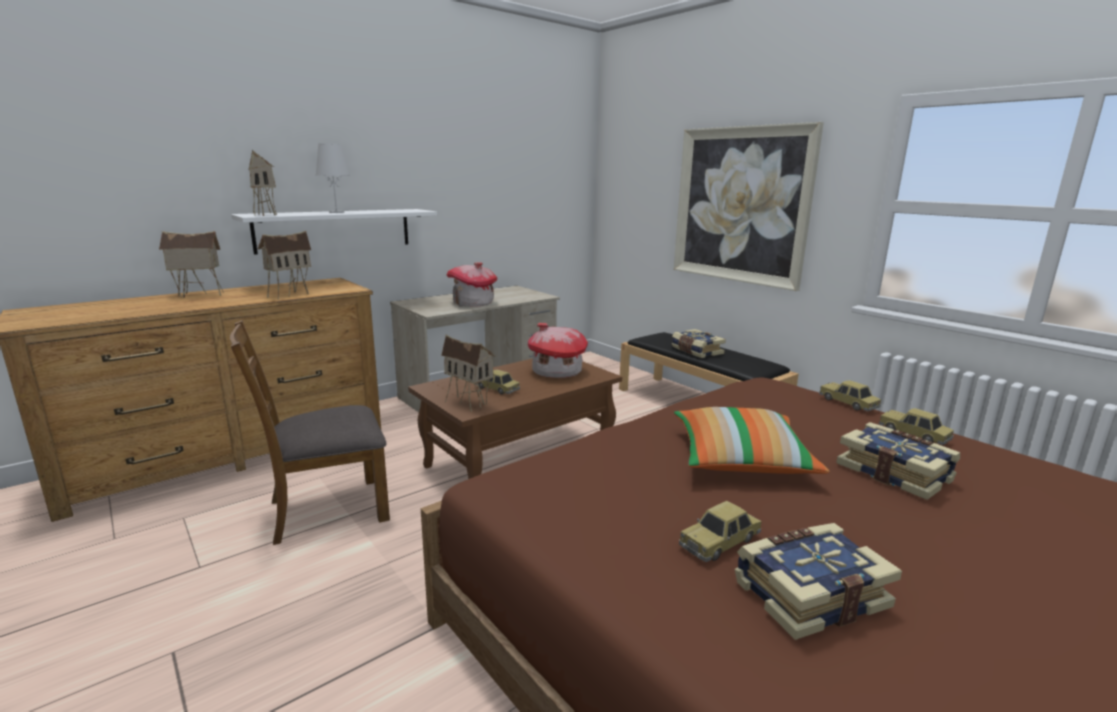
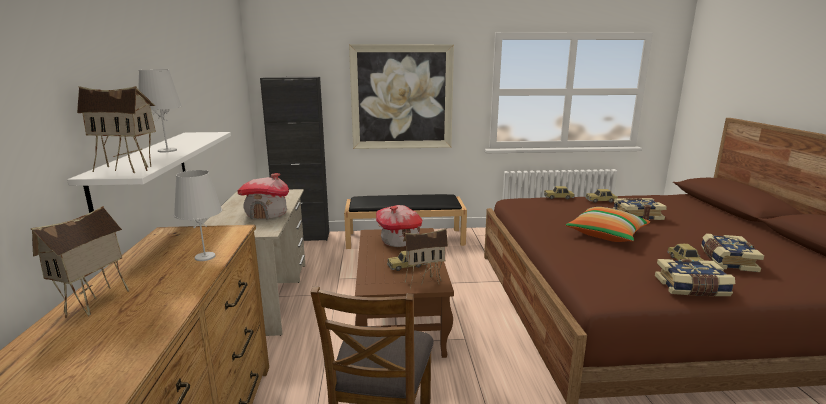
camera: 55 degrees left, 0 degrees up
(289, 294) = (205, 257): toy house -> white table lamp
(609, 365) = (303, 237): none -> black cabinet
(696, 351) = (404, 201): book -> book (692, 288)

